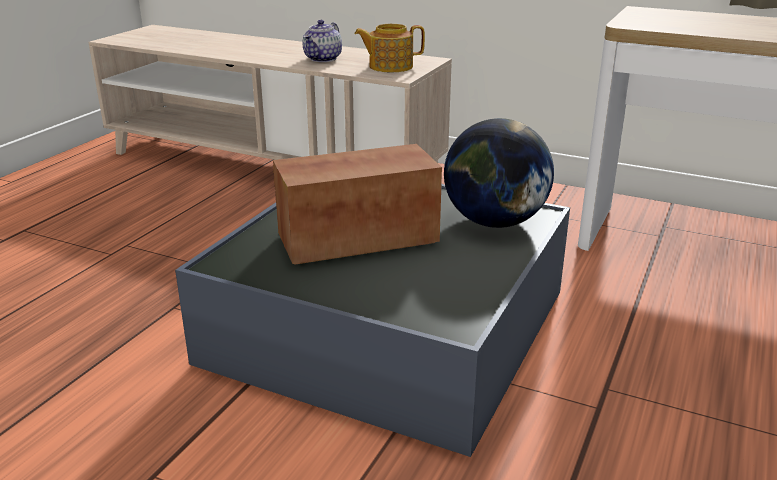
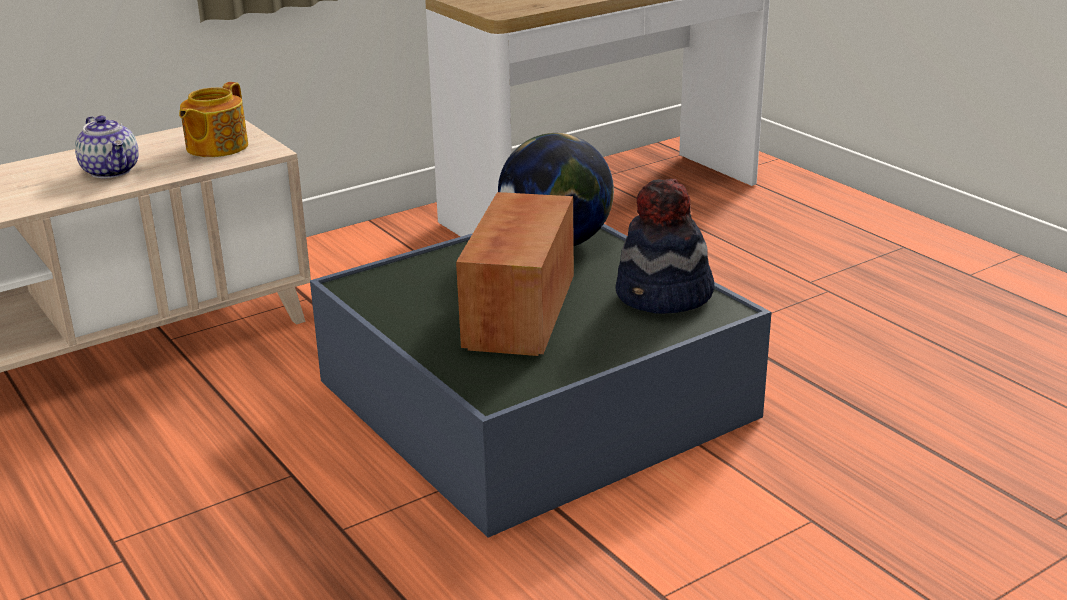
camera: 60 degrees left, 0 degrees up
(445, 289) = (664, 296): none -> hat

